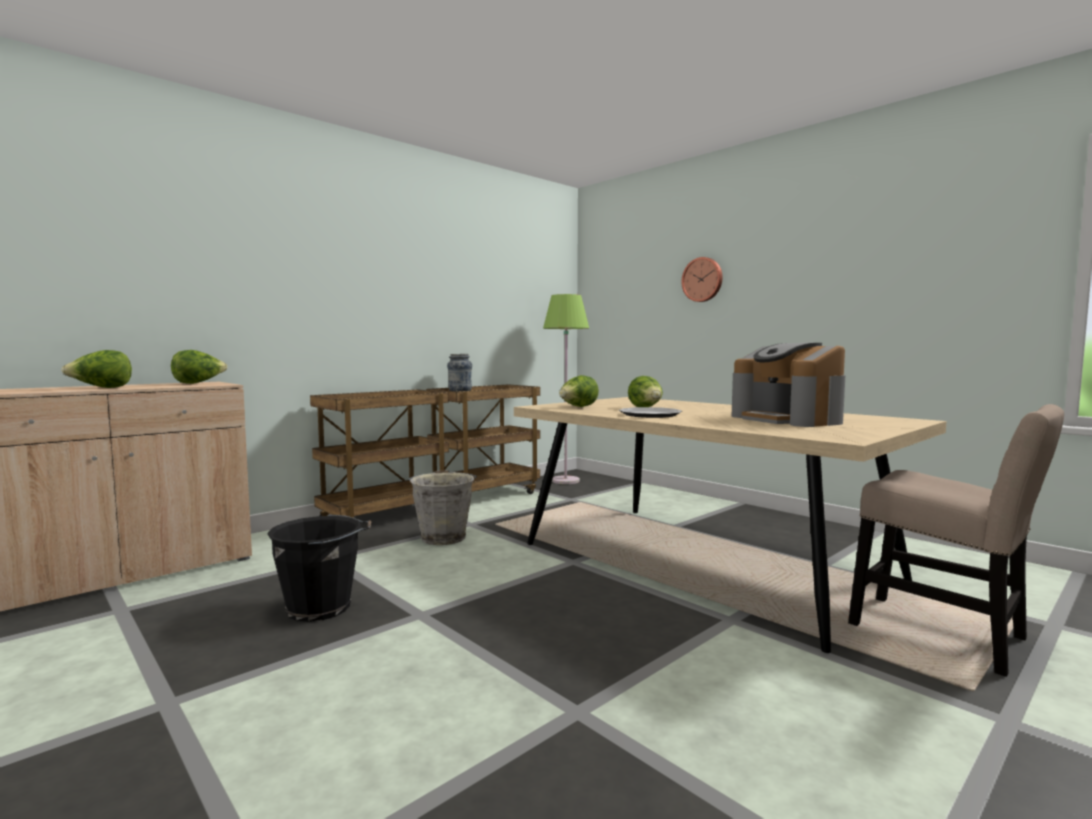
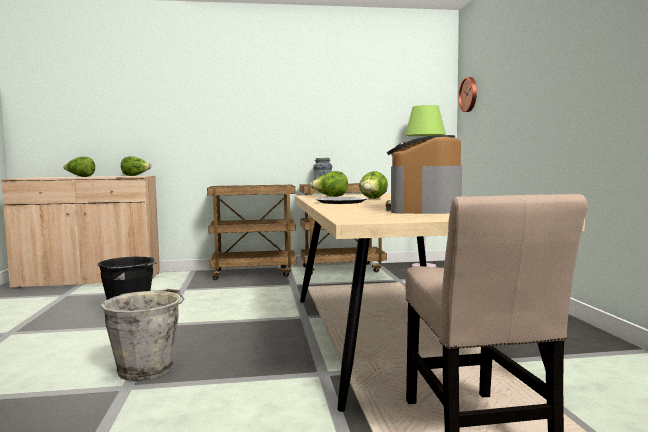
camera: 35 degrees right, 0 degrees up
(443, 537) = (261, 289): grey bucket -> grey bucket (147, 369)
(703, 279) = (525, 81): wall clock -> wall clock (469, 94)

